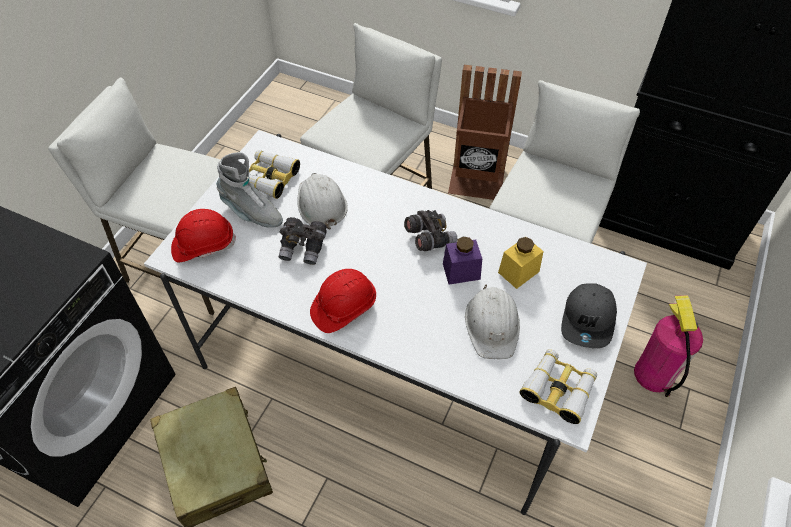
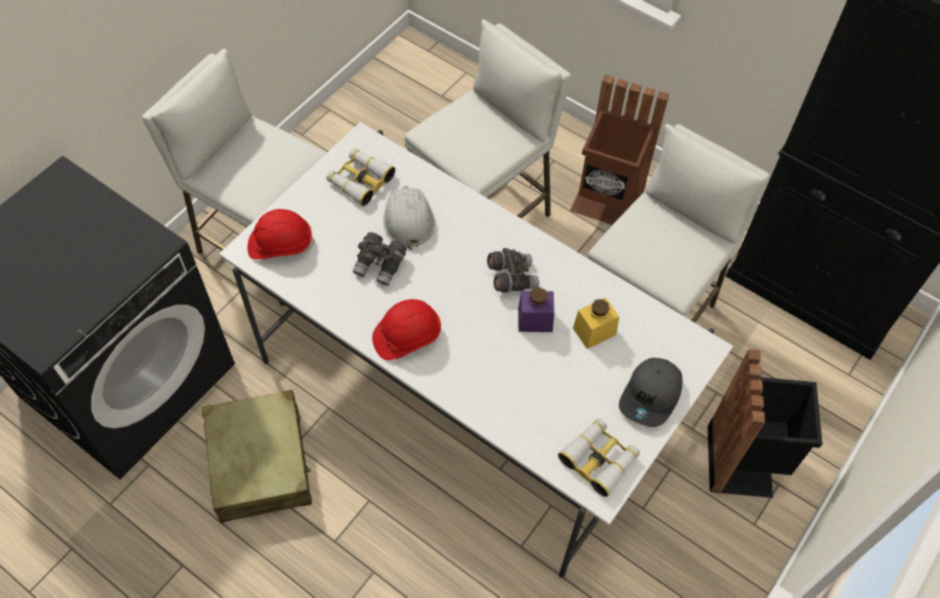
camera: 10 degrees right, 5 degrees up
(251, 213) = (335, 217): grey boot -> none
(492, 325) = (552, 382): white hard hat -> none
(653, 374) = (743, 461): fire extinguisher -> black trash can

